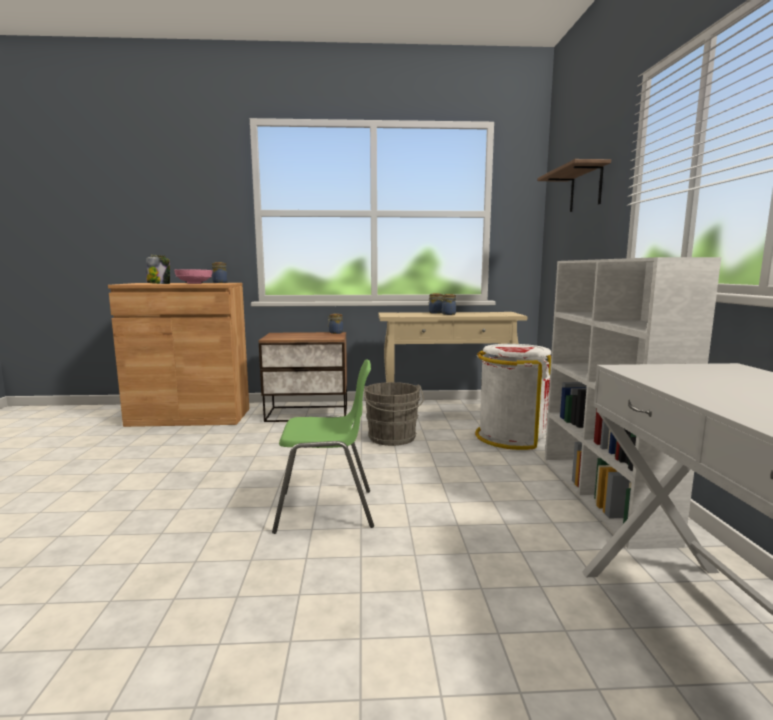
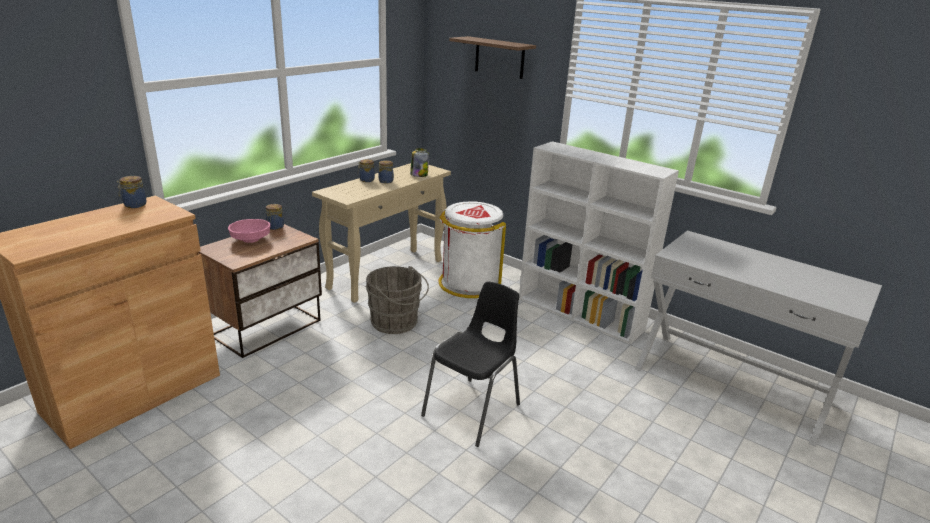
camera: 50 degrees left, 15 degrees up
(159, 283) = (79, 236): jar -> jar (419, 175)
(194, 283) = (134, 222): pink bowl -> pink bowl (251, 240)
(326, 510) = (473, 410): green chair -> black chair

